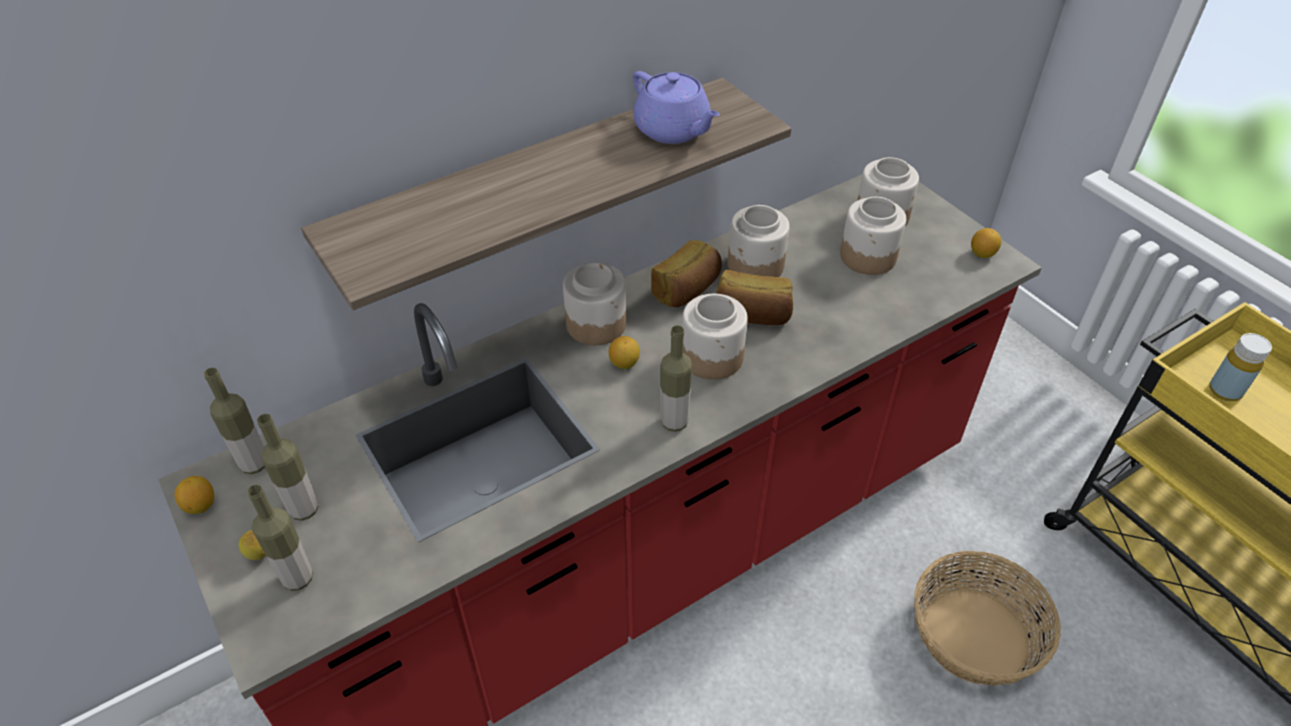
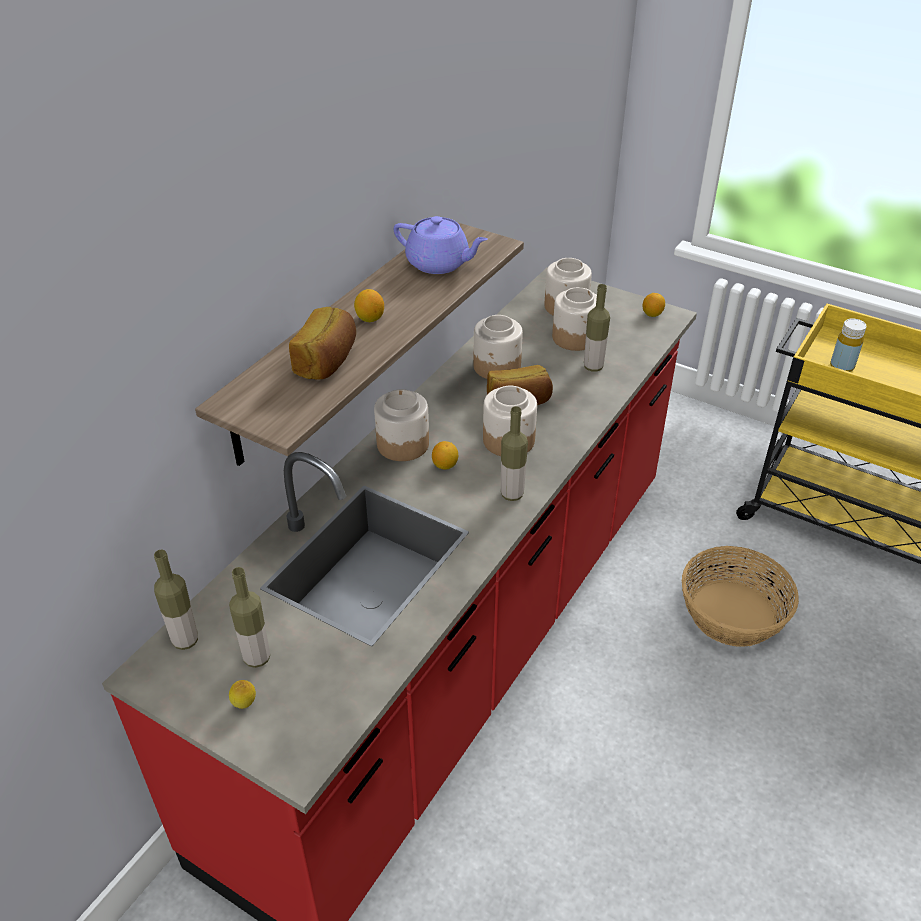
camera: 25 degrees left, 5 degrees down
(200, 505) = (159, 688): lemon -> lemon (370, 318)
(298, 578) = (290, 709): bottle -> bottle (593, 367)
(687, 290) = (457, 398): bread -> bread (327, 361)

